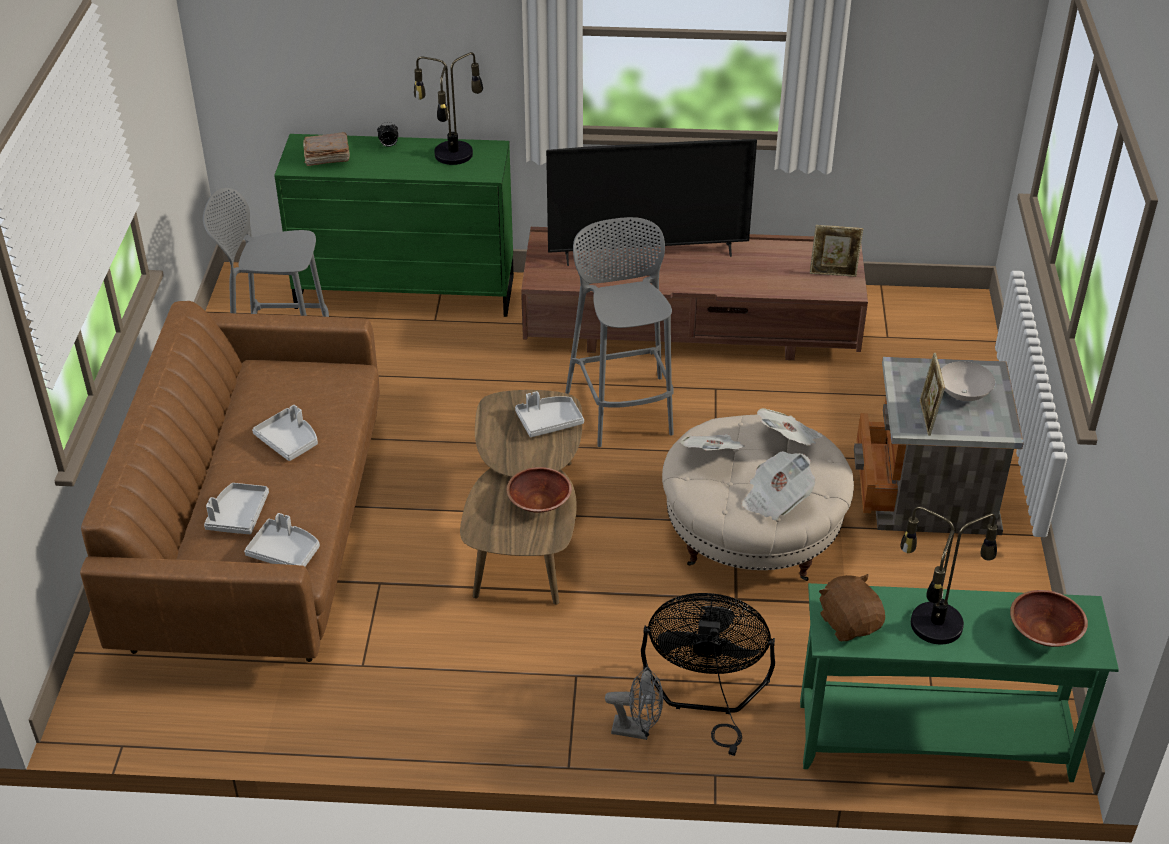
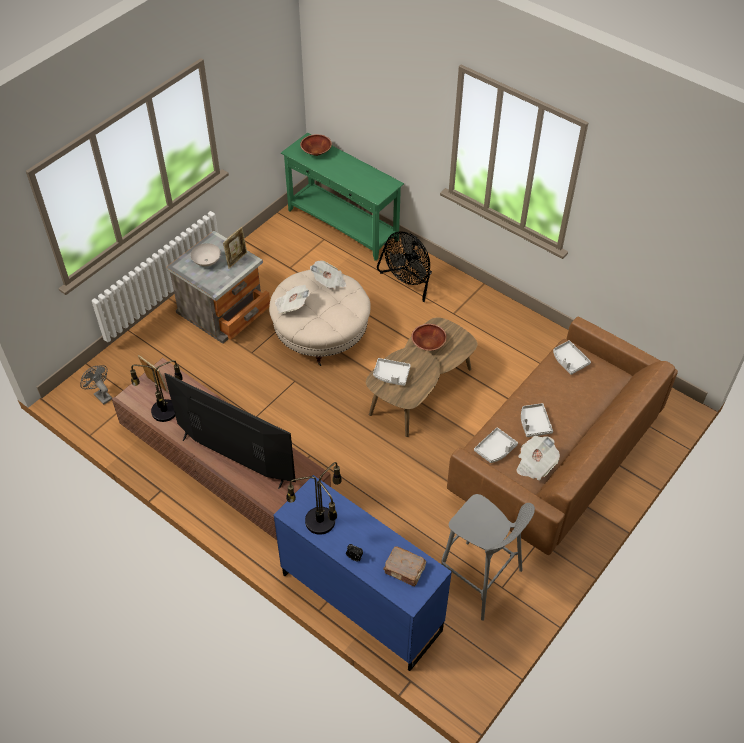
camera: 145 degrees left, 10 degrees up
(238, 515) = (582, 392): grey tray -> grey tray (495, 449)
(406, 291) = (360, 603): green dresser -> blue dresser
(623, 410) = (313, 431): grey stool -> none
(637, 729) = (447, 282): grey fan -> grey fan (101, 395)
(712, 455) = (333, 317): newspaper -> newspaper (535, 464)
(849, 623) = (379, 185): brown plush toy -> none
(935, 624) = (349, 171): table lamp -> table lamp (164, 412)

